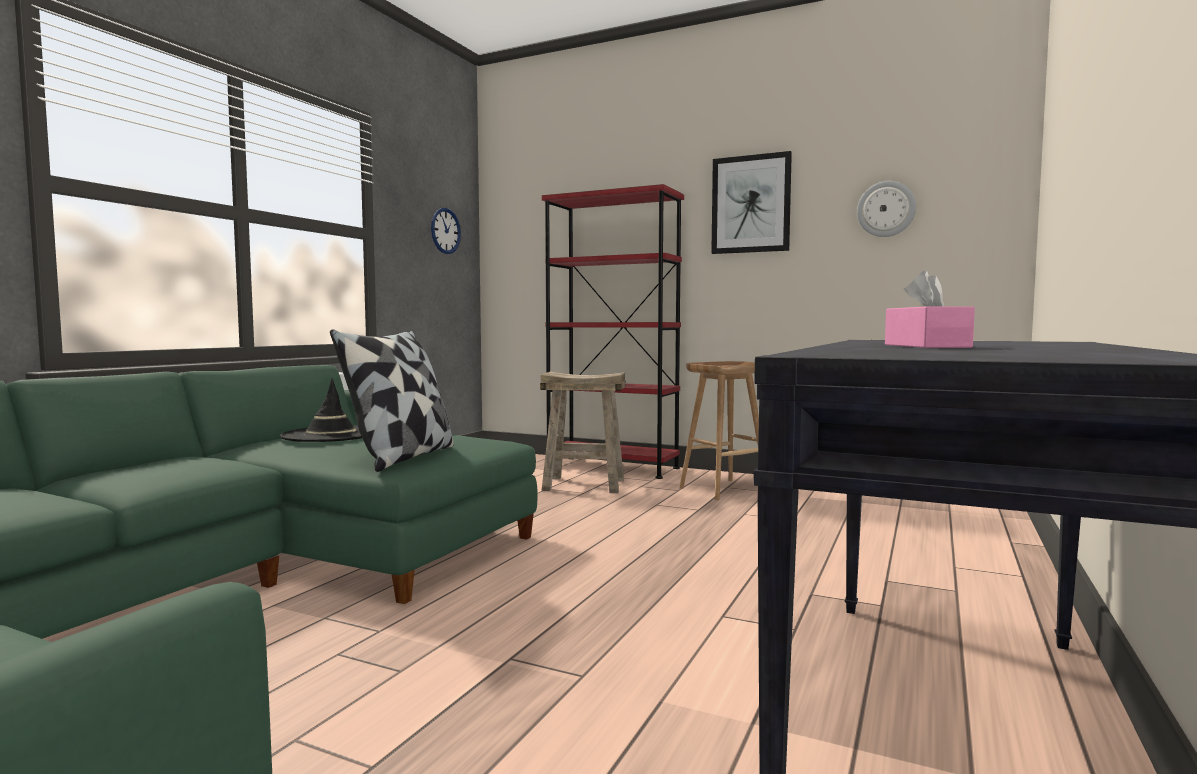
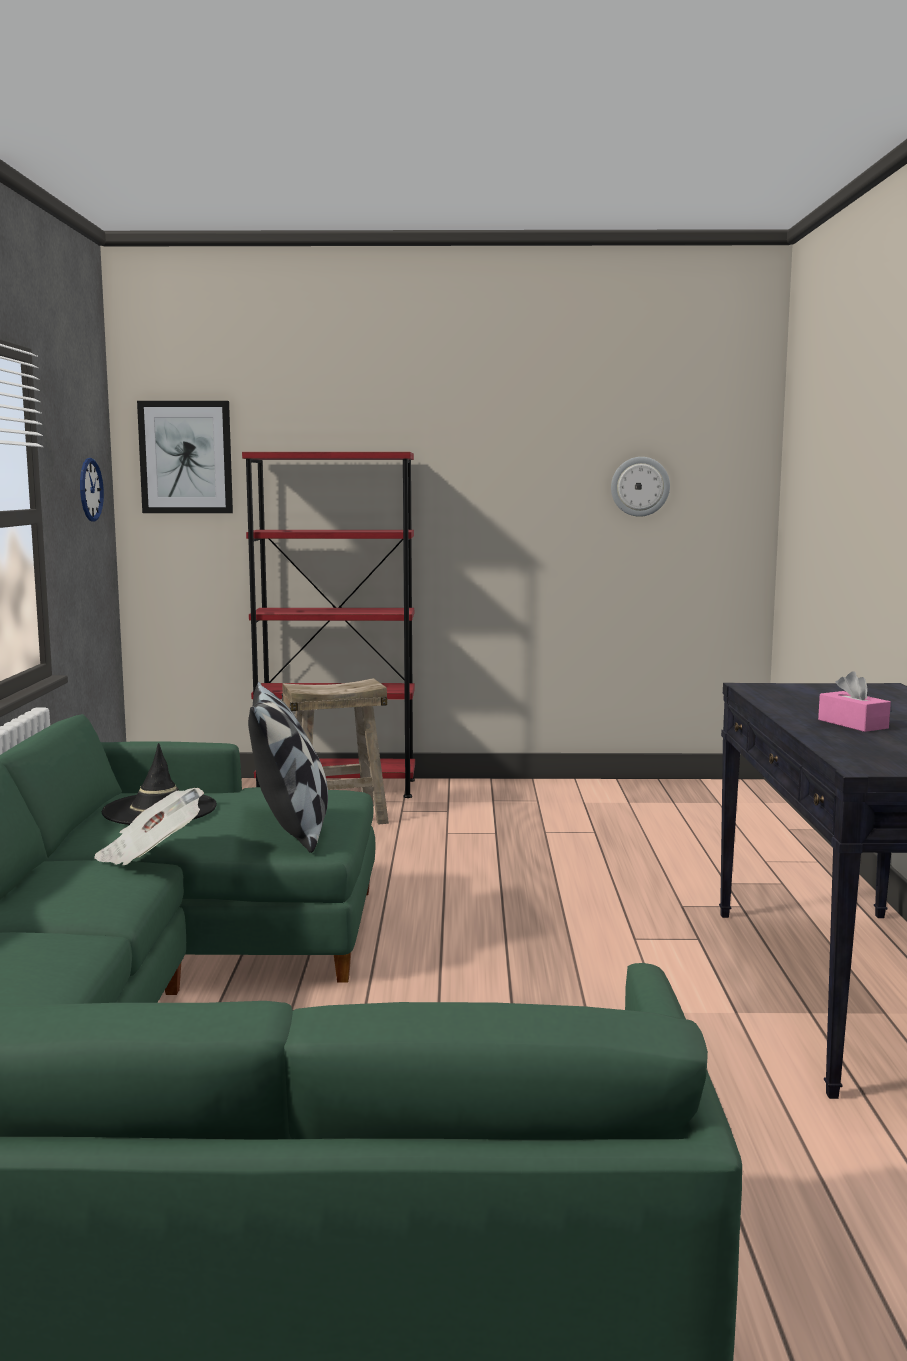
camera: 25 degrees left, 5 degrees up
(254, 457) = (150, 854): none -> newspaper
(724, 489) = (493, 803): brown stool -> none
(751, 204) = (493, 470): picture -> picture (186, 457)

